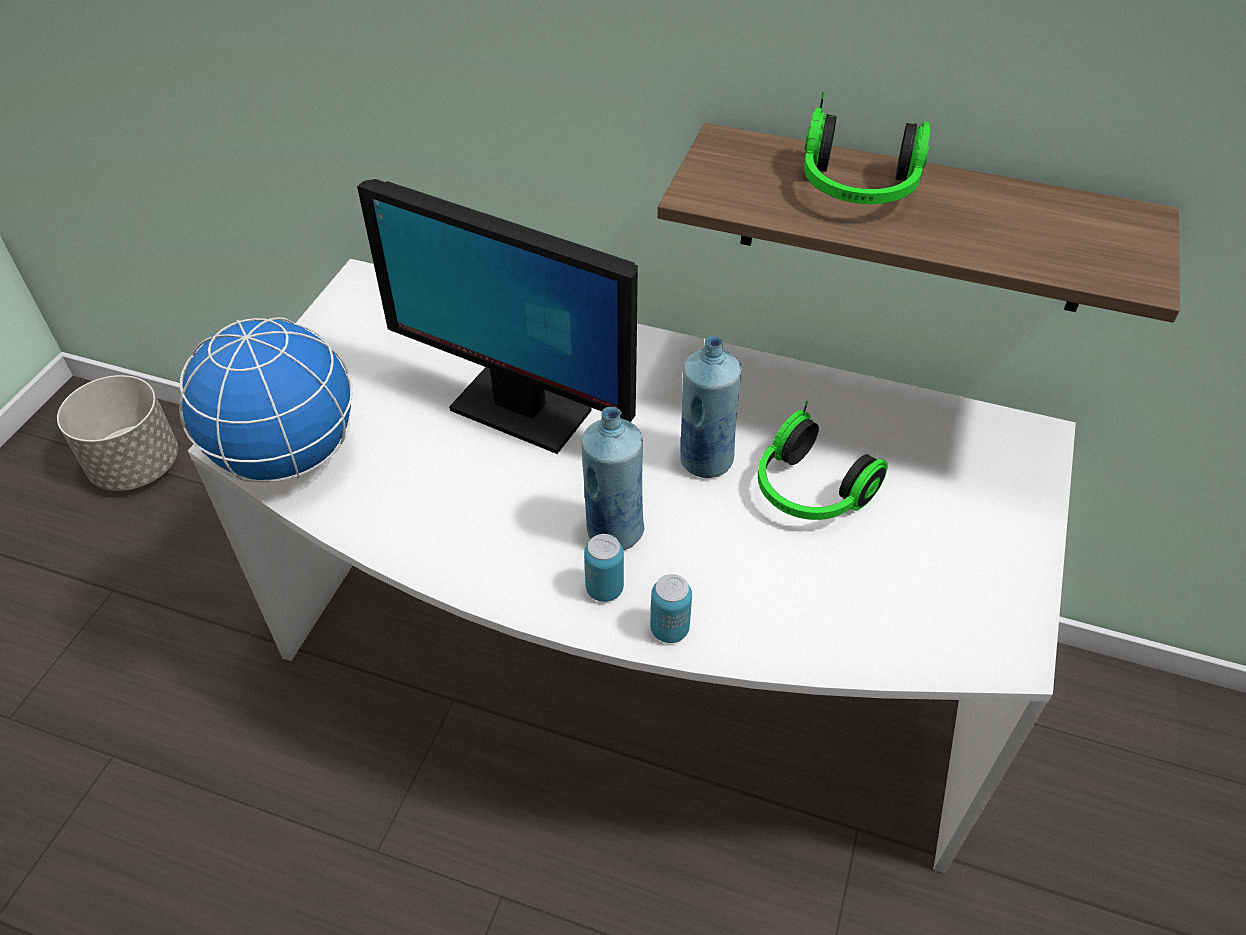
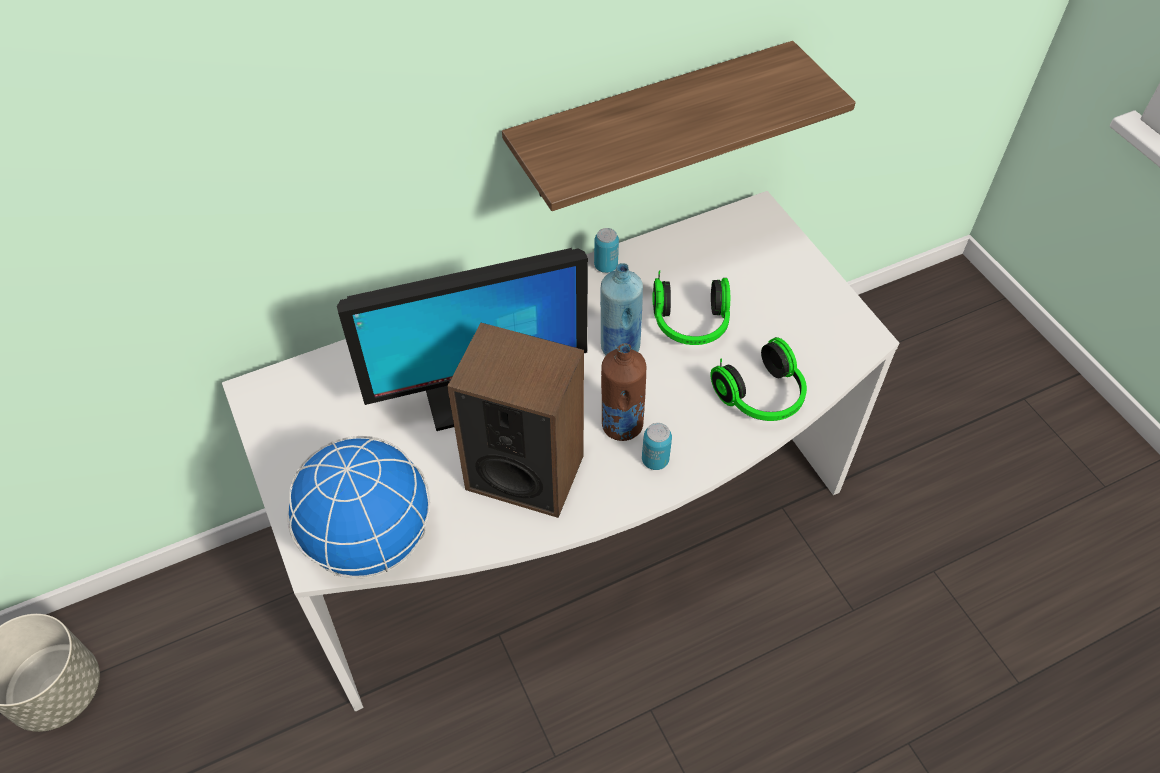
camera: 45 degrees left, 5 degrees up
(475, 501) = (525, 472): none -> speaker
(614, 531) = (621, 425): blue bottle -> brown bottle
(669, 629) = (711, 453): can -> can (605, 266)
(858, 190) = (641, 124): headphones -> headphones (762, 397)

